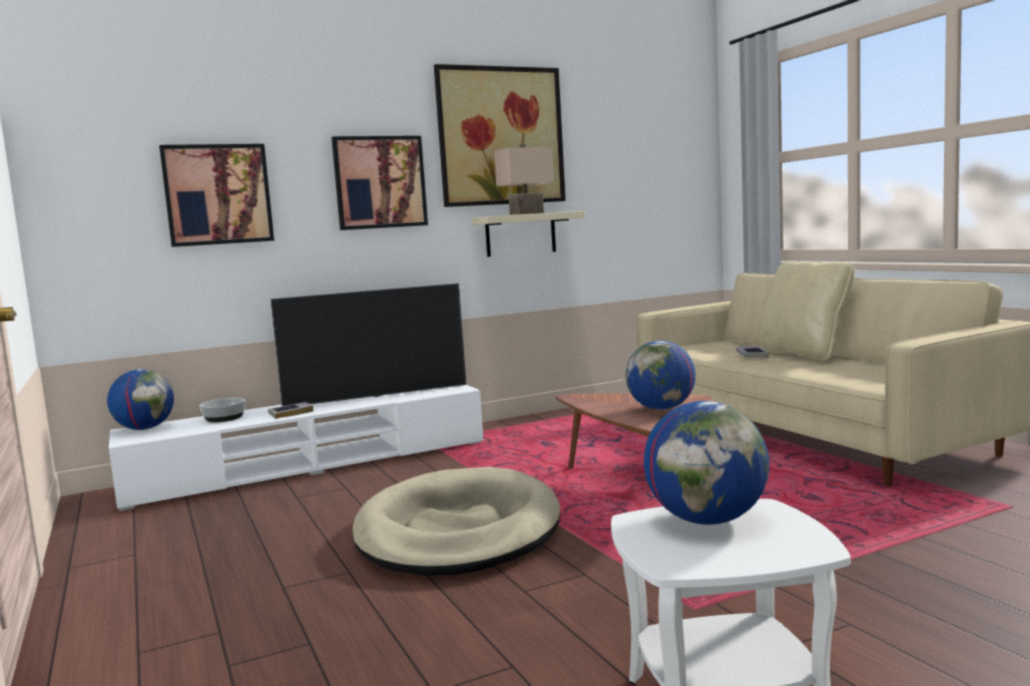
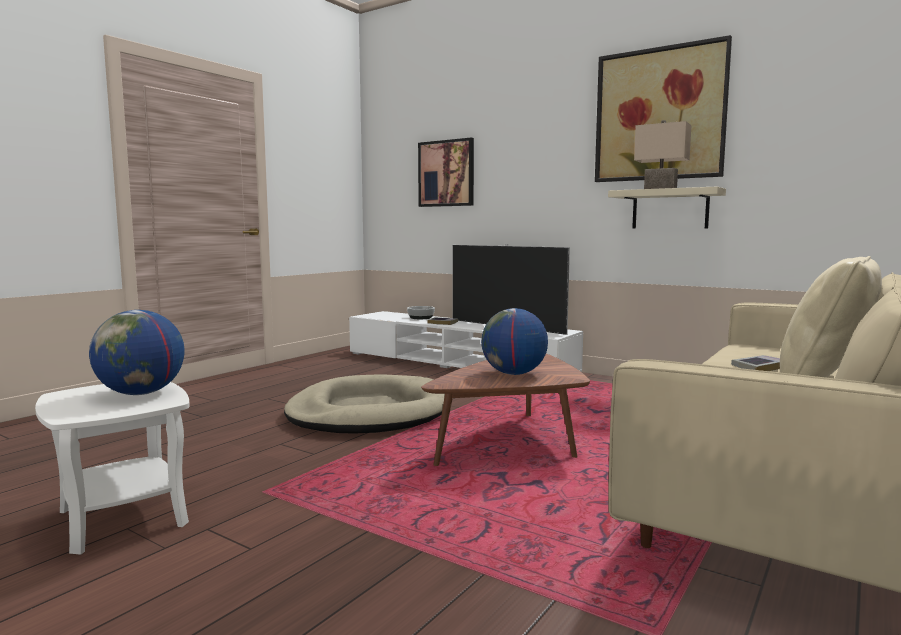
camera: 60 degrees right, 0 degrees up
(145, 429) = (387, 313): globe -> none
(380, 182) = (547, 162): picture -> none

